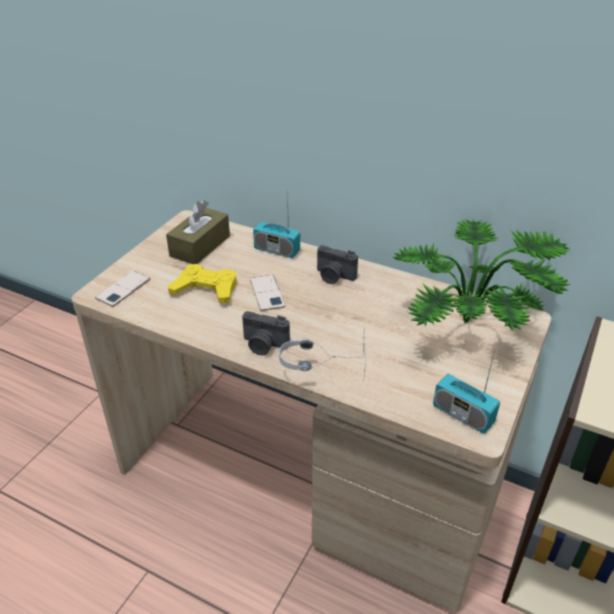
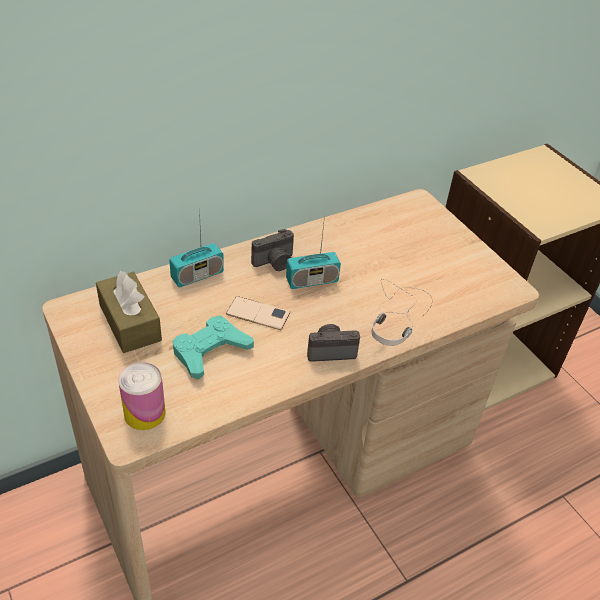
camera: 60 degrees left, 5 degrees up
(123, 289) = (144, 413): phone -> can
(206, 289) = (210, 351): yellow game controller -> turquoise game controller
(264, 345) = (330, 350): camera -> camera turned 150 degrees counterclockwise
(463, 415) = (492, 287): radio -> radio (312, 281)
(473, 327) = (406, 229): potted plant -> none

